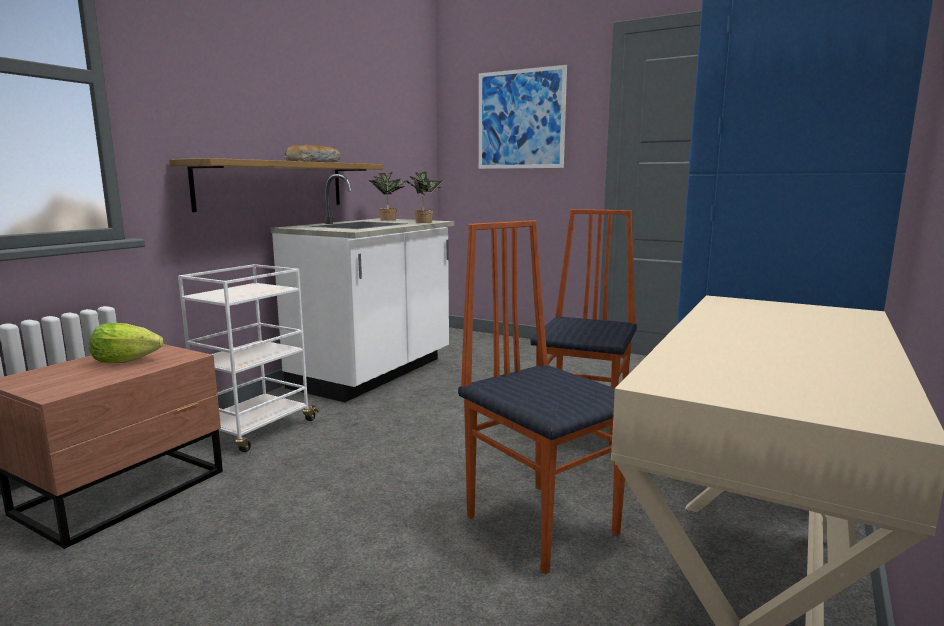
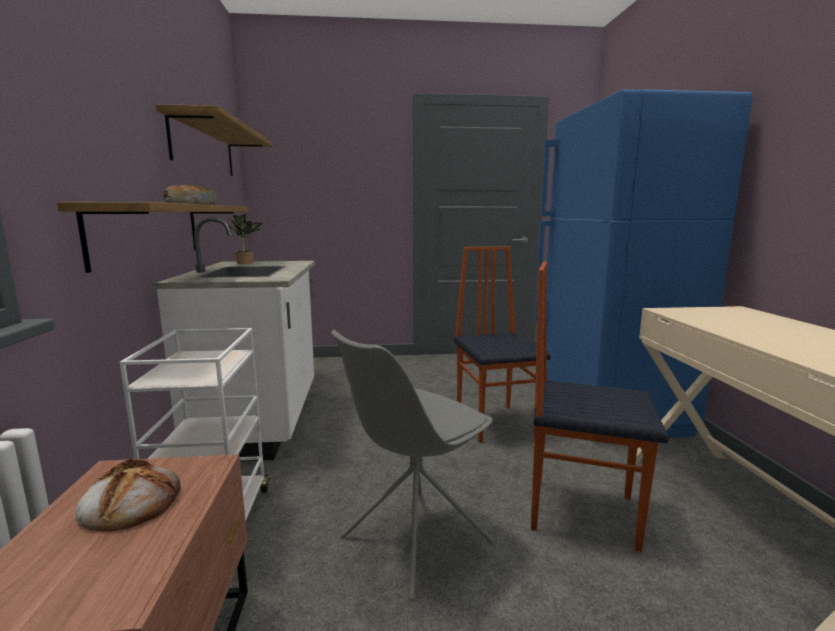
camera: 35 degrees left, 0 degrees up
(125, 361) = (131, 502): lettuce -> bread
(361, 486) = (413, 541): none -> grey chair
(366, 110) = (204, 148): none -> shelf
(424, 222) = (295, 263): potted plant -> none
(520, 119) = (333, 167): picture -> none

